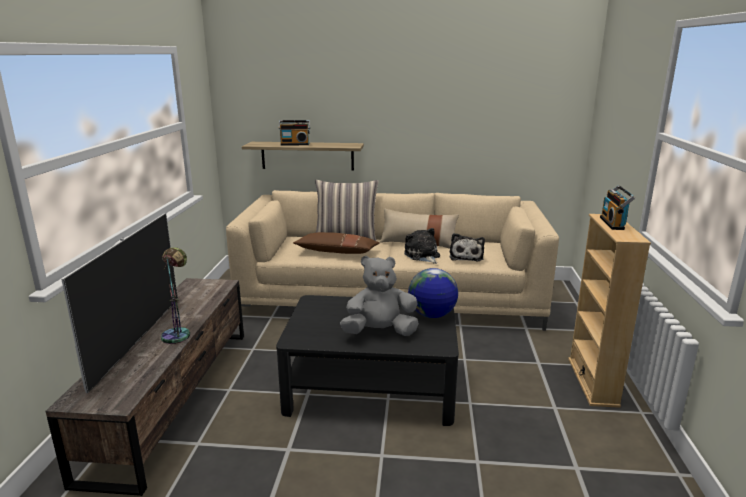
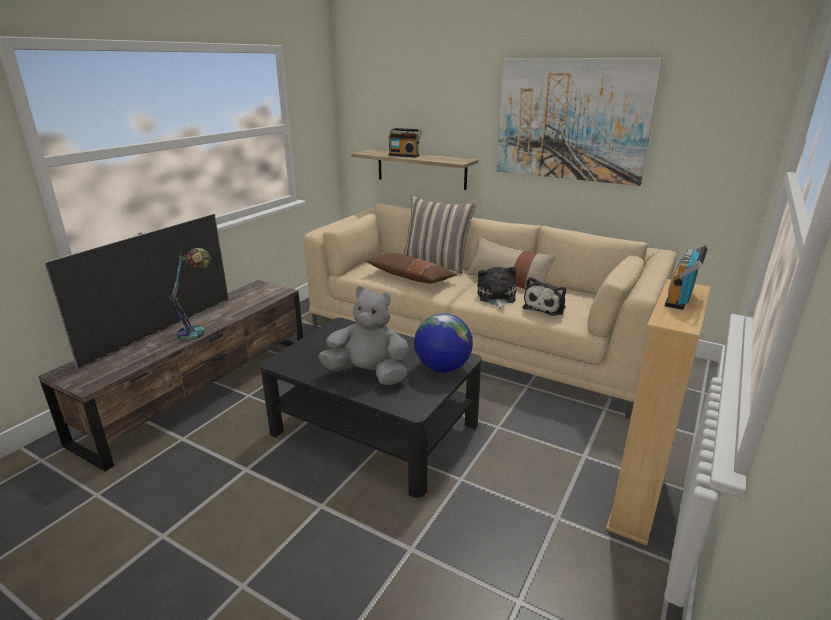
camera: 25 degrees right, 5 degrees up
(443, 106) = (571, 120): none -> picture

